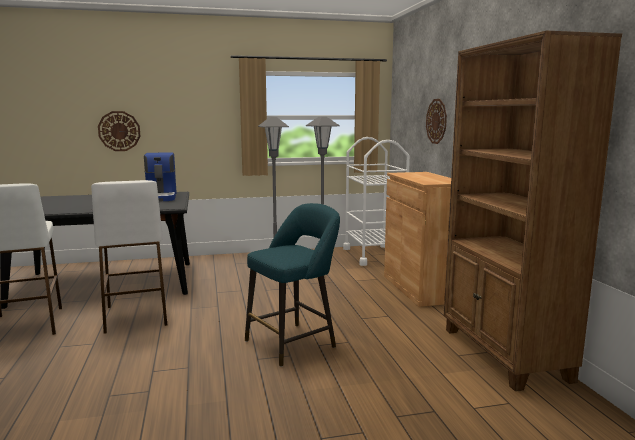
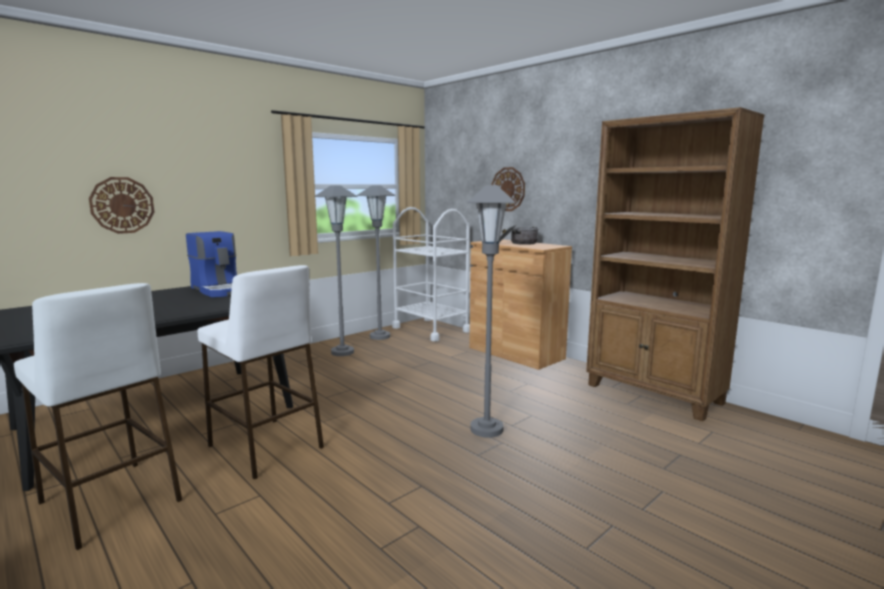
camera: 30 degrees left, 0 degrees up
(294, 343) = (487, 429): turquoise stool -> grey floor lamp
(425, 176) = (517, 243): none -> cooking pot

